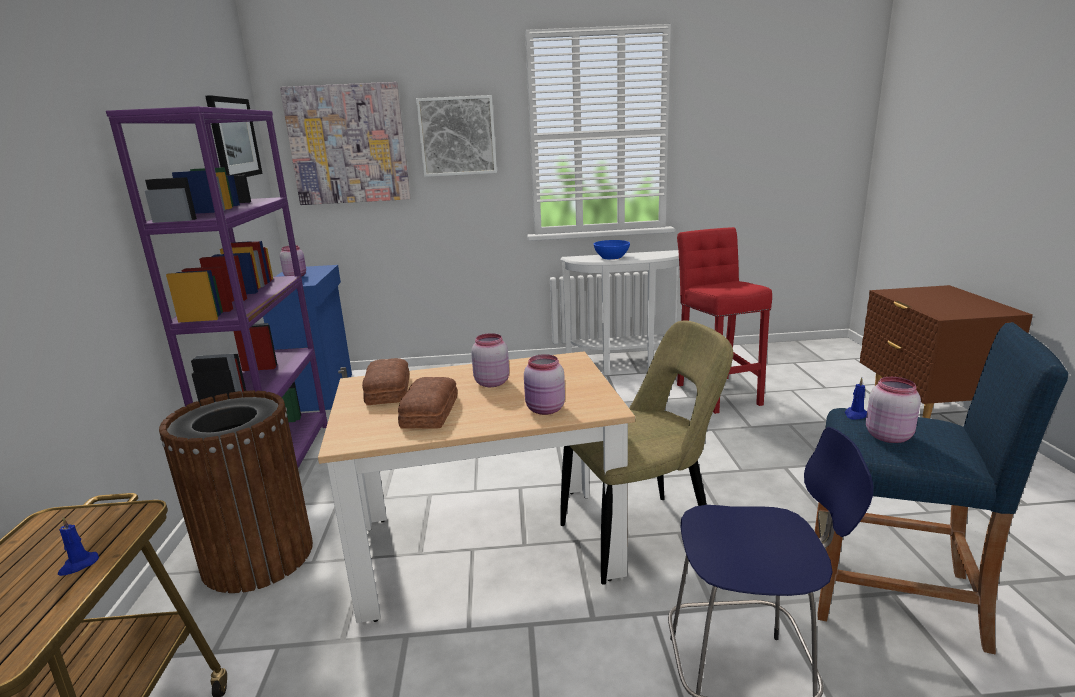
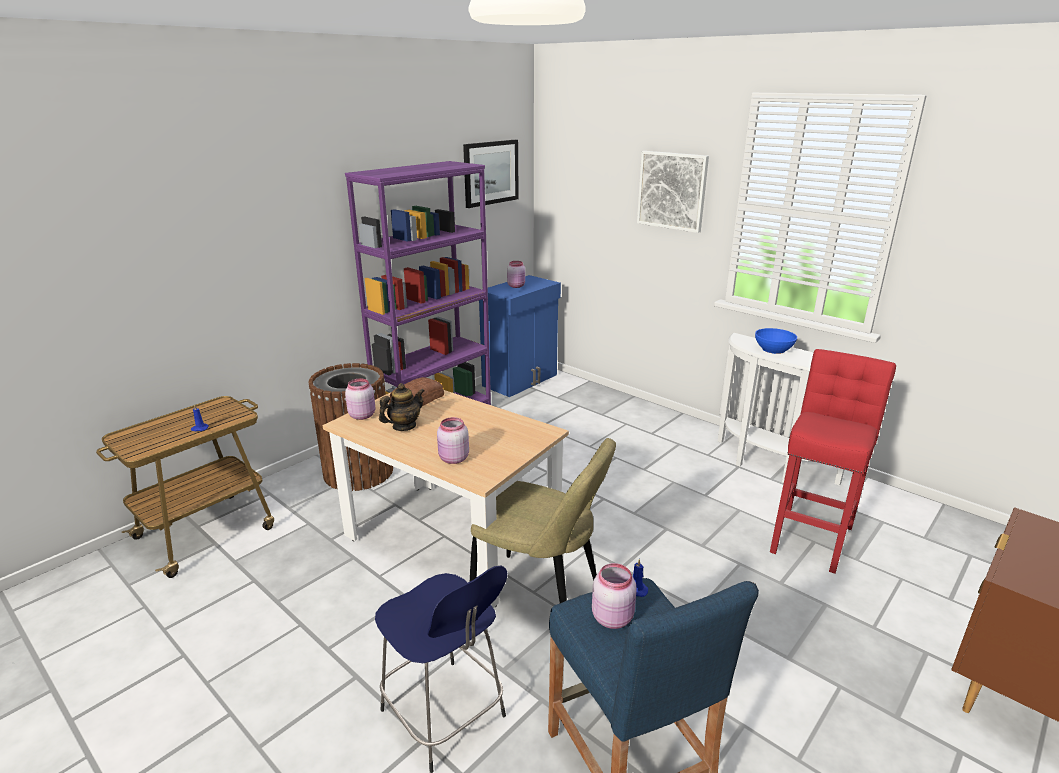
camera: 45 degrees right, 5 degrees up
(348, 144) = (587, 183): picture -> none
(428, 412) = (404, 426): bread -> teapot
(491, 382) = (469, 424): pink jar -> pink jar (362, 415)

